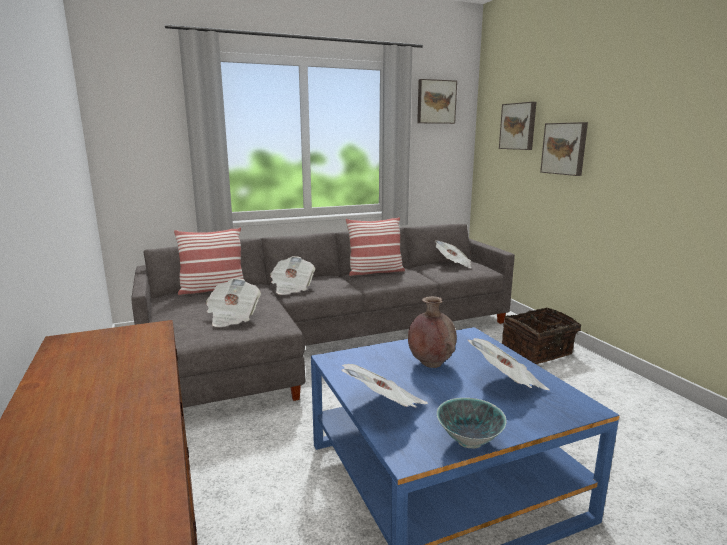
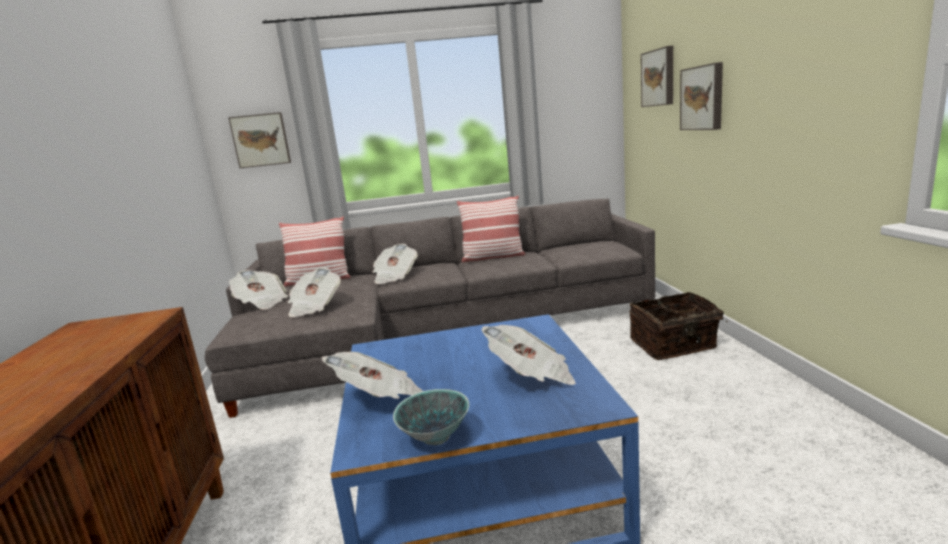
camera: 15 degrees right, 0 degrees up
(430, 364) = (465, 354): brown vase -> none
(436, 102) = (568, 61): picture -> picture (261, 140)
(453, 264) = (586, 245): newspaper -> newspaper (261, 302)

